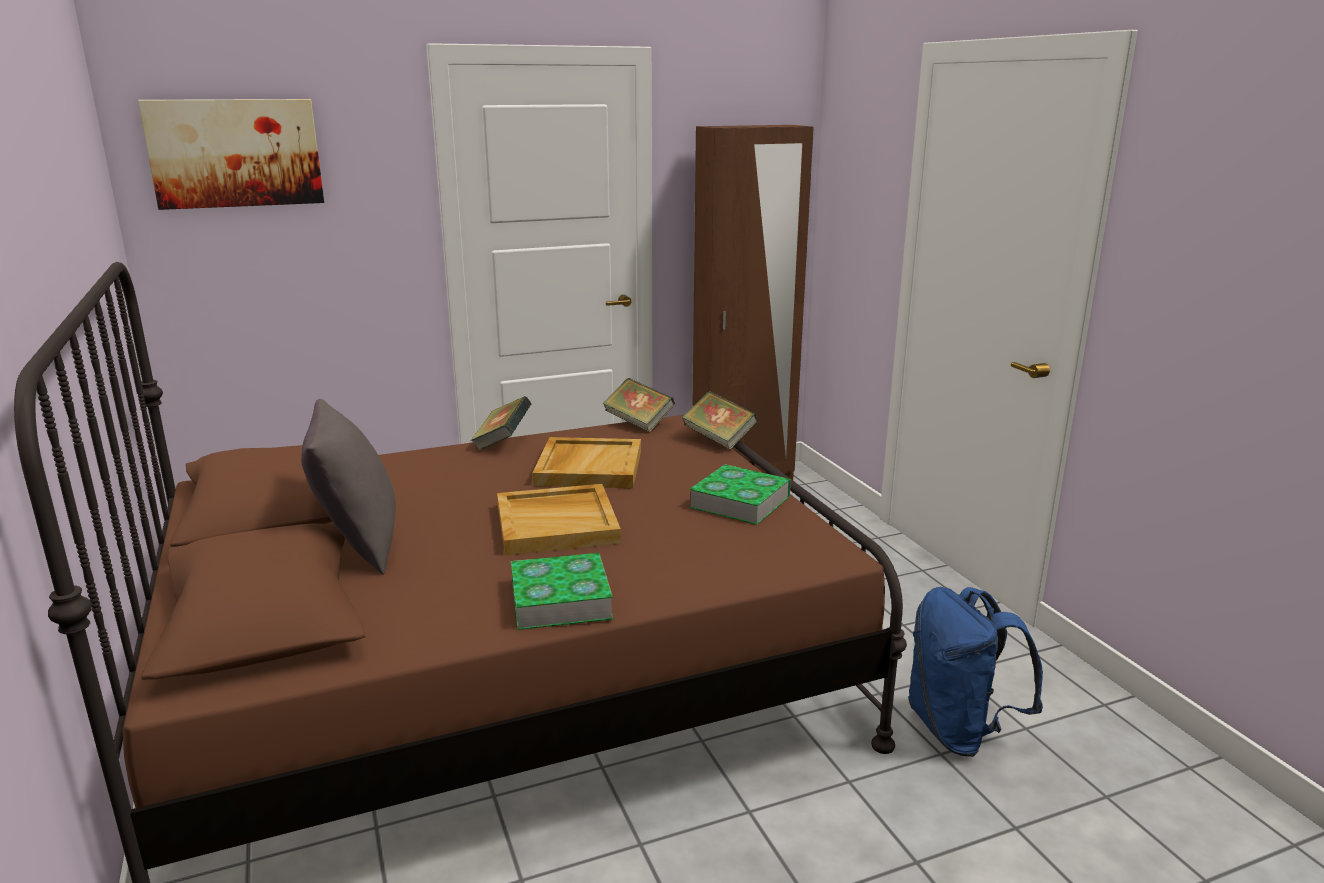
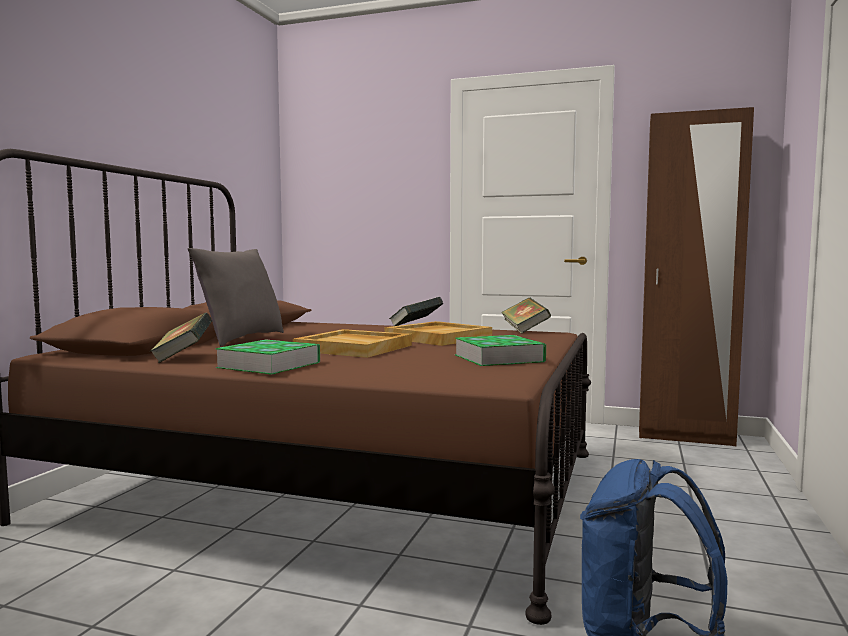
camera: 40 degrees right, 15 degrees down
(235, 153) = (338, 152): picture -> none
(719, 439) = (563, 339): book -> book (183, 358)

